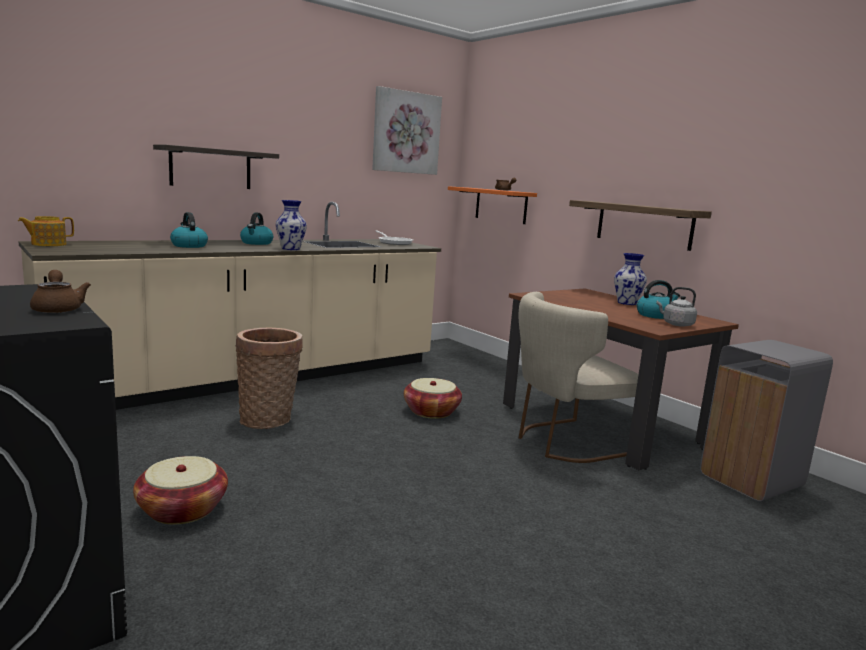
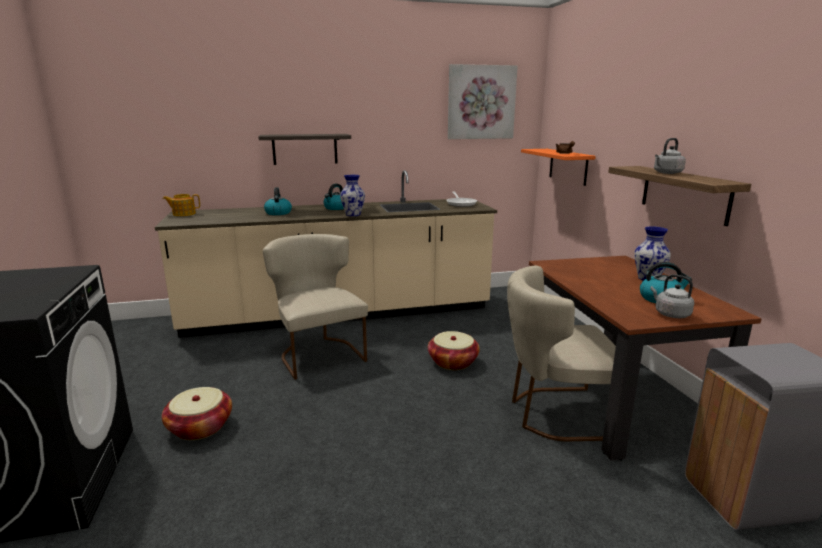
camera: 25 degrees right, 5 degrees up
(58, 308) = (41, 295): brown teapot -> none
(269, 419) = (318, 354): basket -> beige chair
(631, 204) = (667, 173): none -> grey kettle

